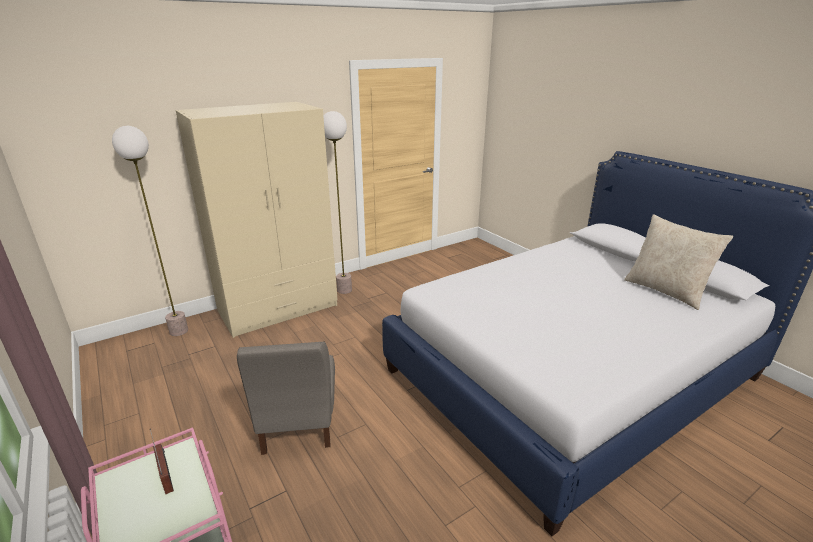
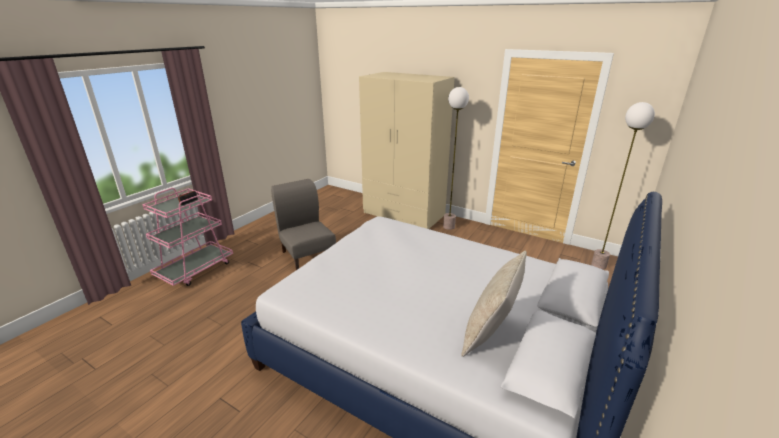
camera: 65 degrees right, 0 degrees up
(178, 331) = (357, 198): floor lamp -> floor lamp (598, 265)
(298, 423) = (307, 255): grey chair -> grey chair turned 90 degrees clockwise

